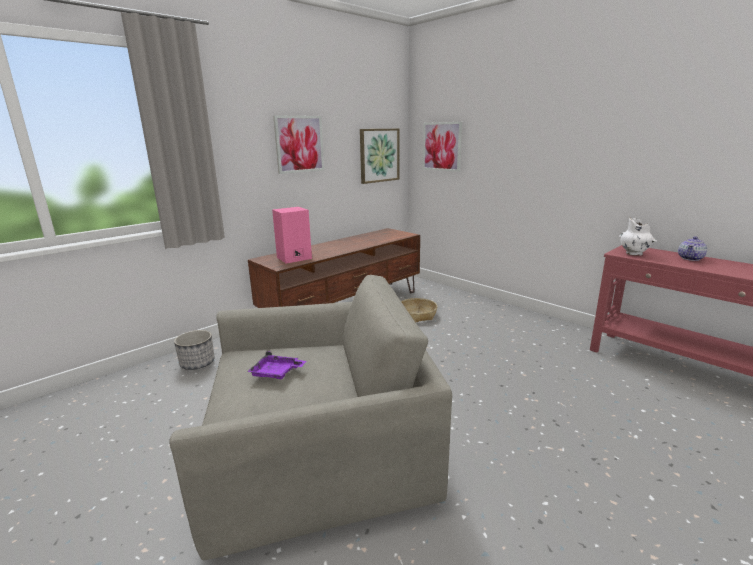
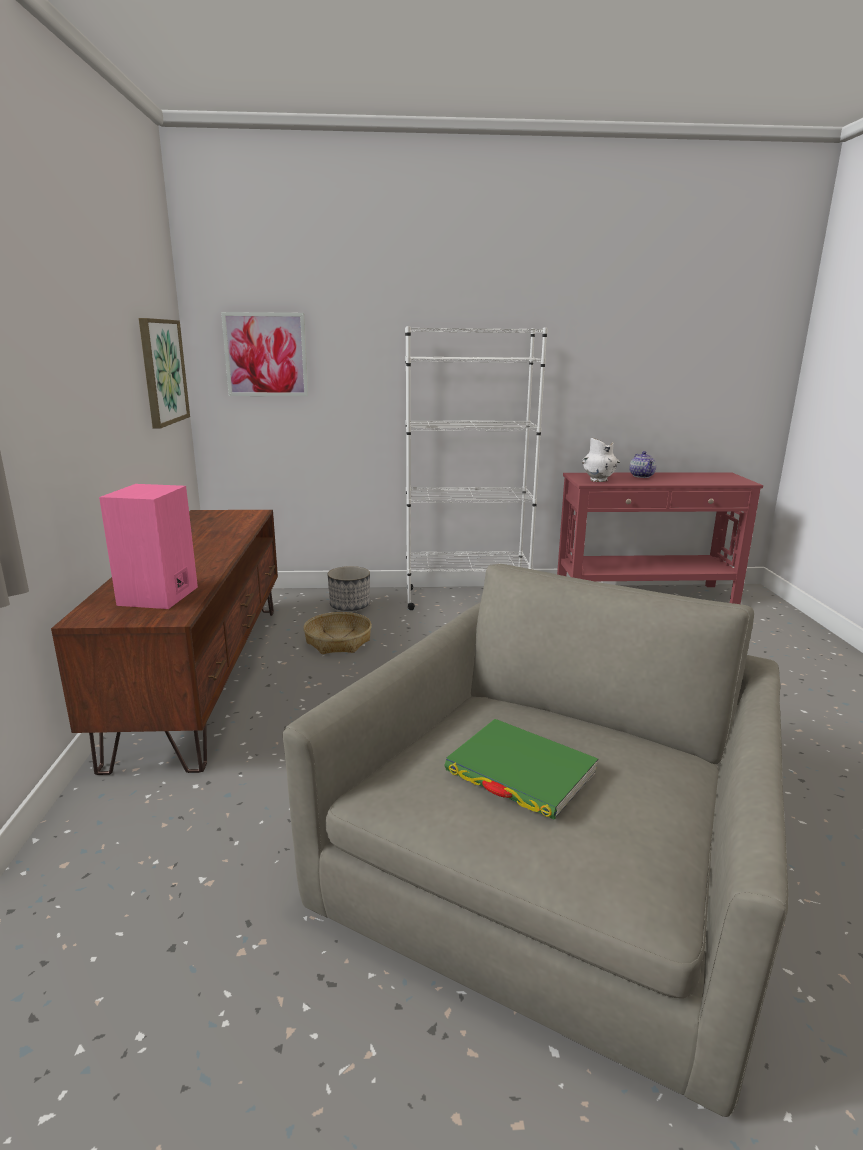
camera: 50 degrees left, 0 degrees up
(197, 363) = (83, 916): planter -> planter (350, 606)
(276, 373) = (520, 772): purple tray -> green book
(299, 144) = (76, 346): picture -> none
(527, 319) = (466, 598): none -> white bookcase

